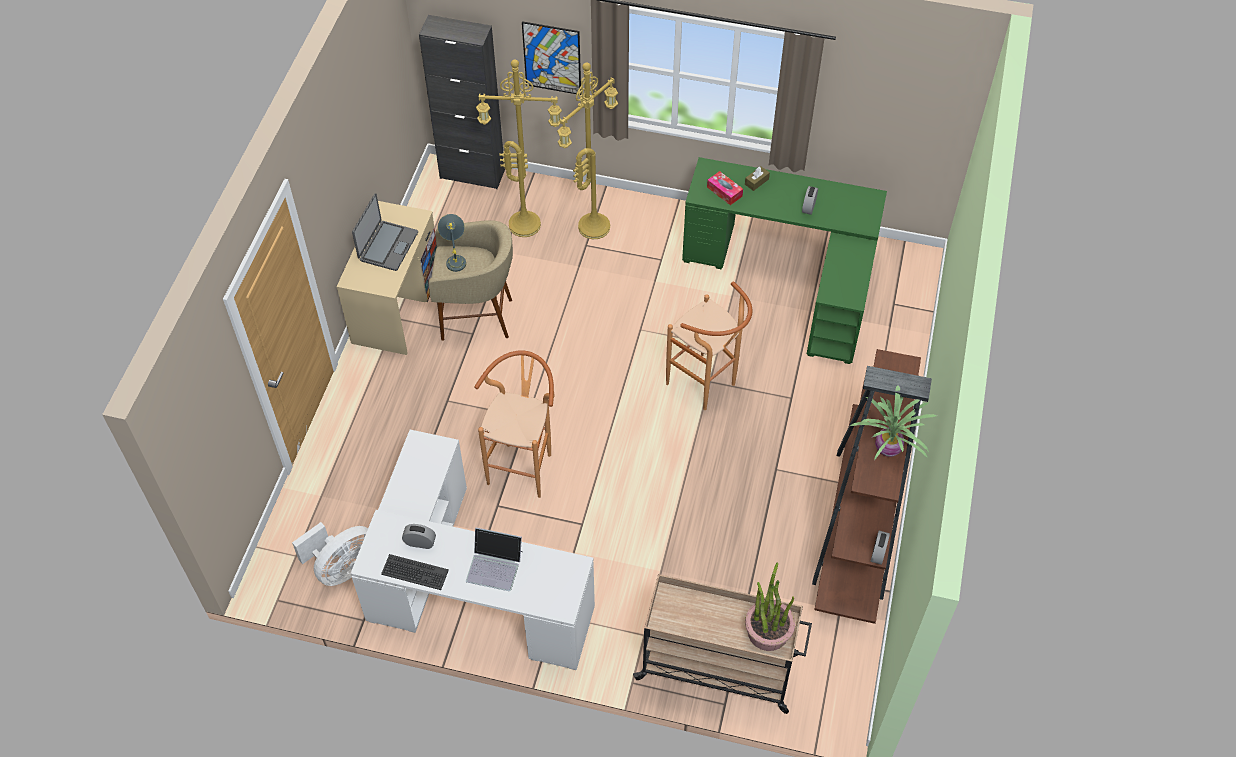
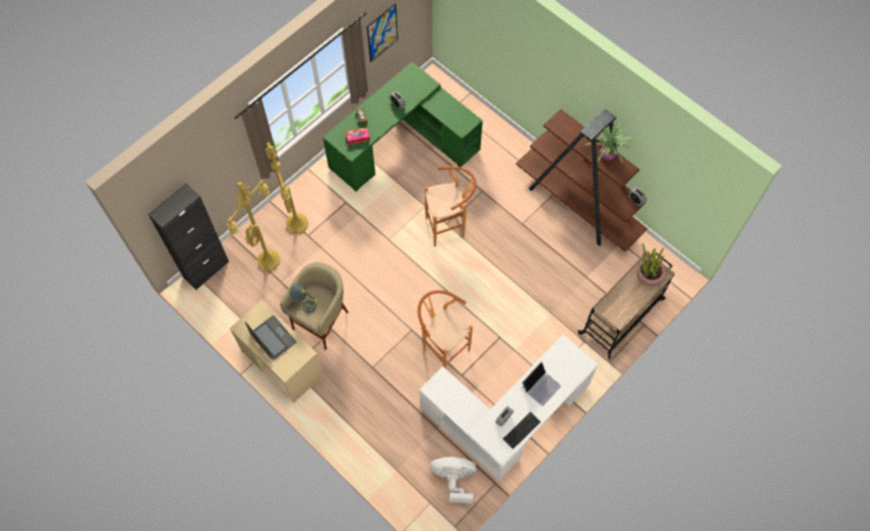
camera: 60 degrees left, 10 degrees up
(343, 567) = (454, 479): white fan -> white fan turned 75 degrees counterclockwise
(552, 58) = (222, 166): picture -> picture (382, 33)

